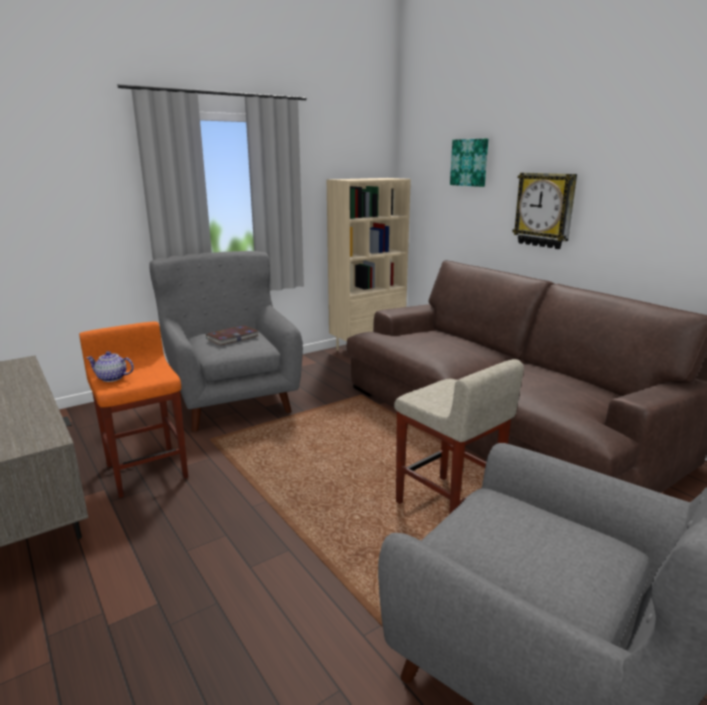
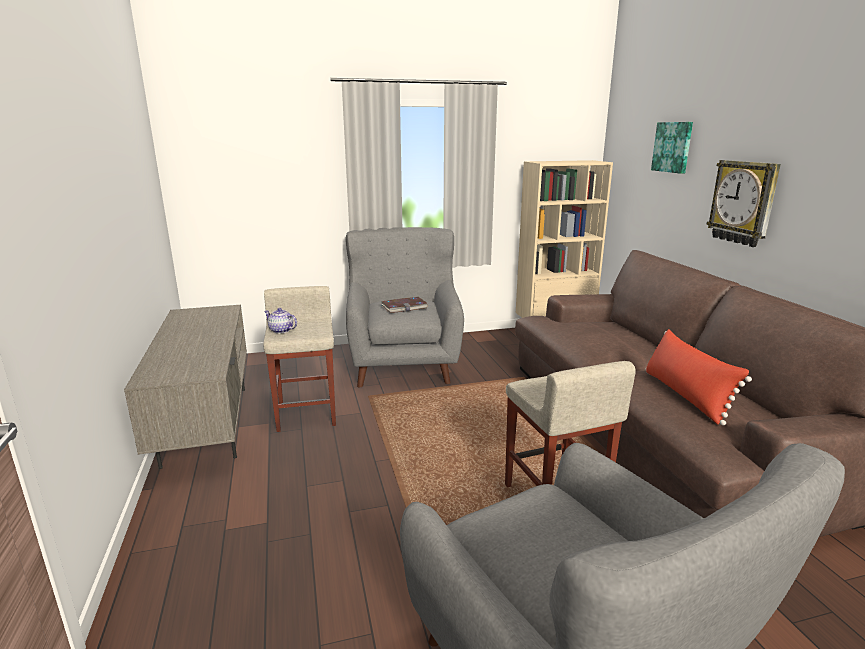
camera: 20 degrees right, 0 degrees up
(146, 470) = (307, 413): orange stool -> beige stool
(542, 386) = (685, 396): none -> red pillow

